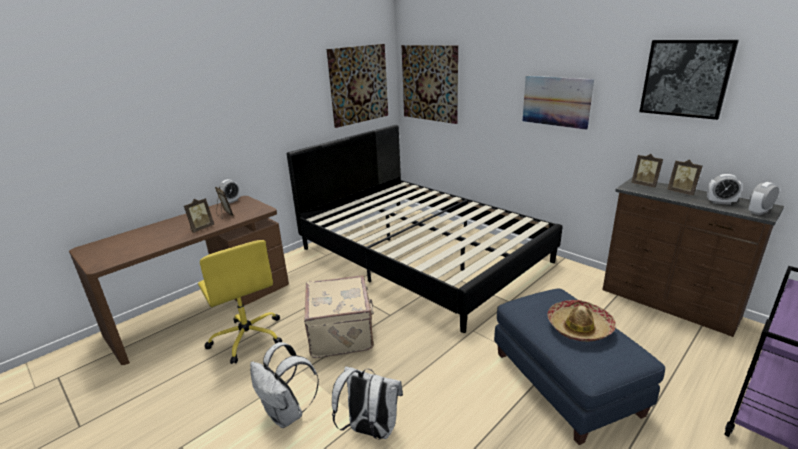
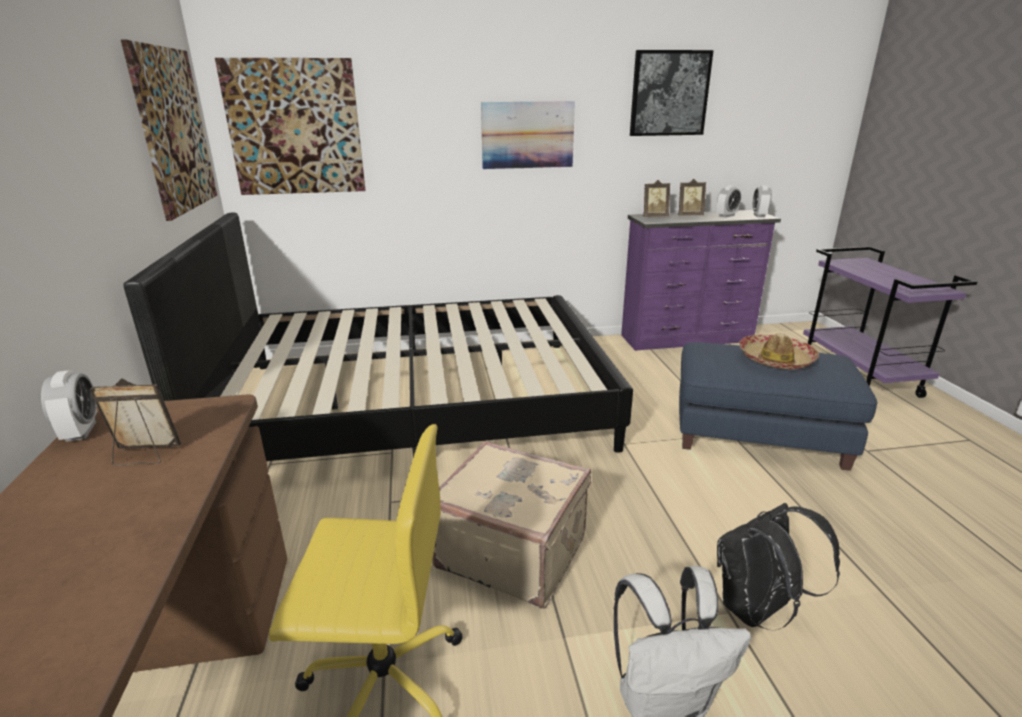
camera: 55 degrees left, 0 degrees up
(201, 228) = (153, 505): picture frame -> none
(370, 430) = (756, 611): white backpack -> black backpack
(668, 304) = (688, 339): brown dresser -> purple dresser

